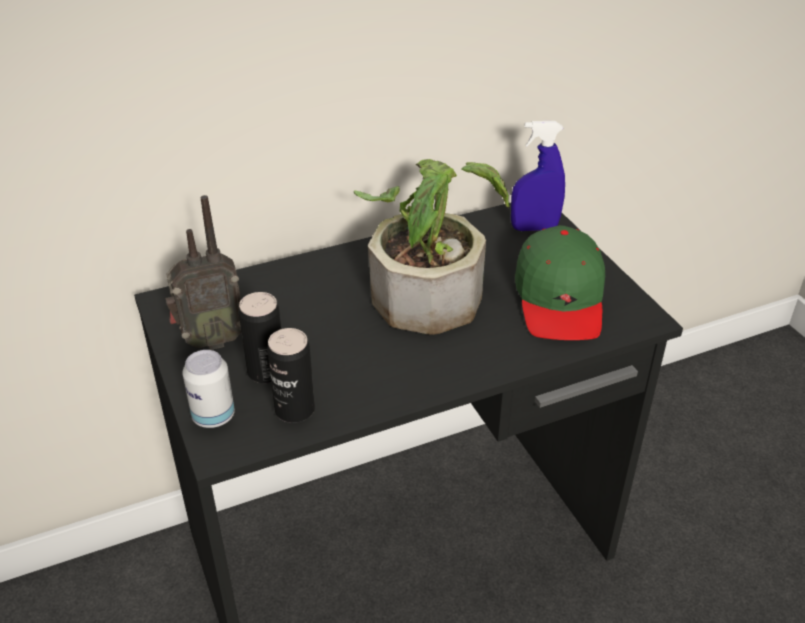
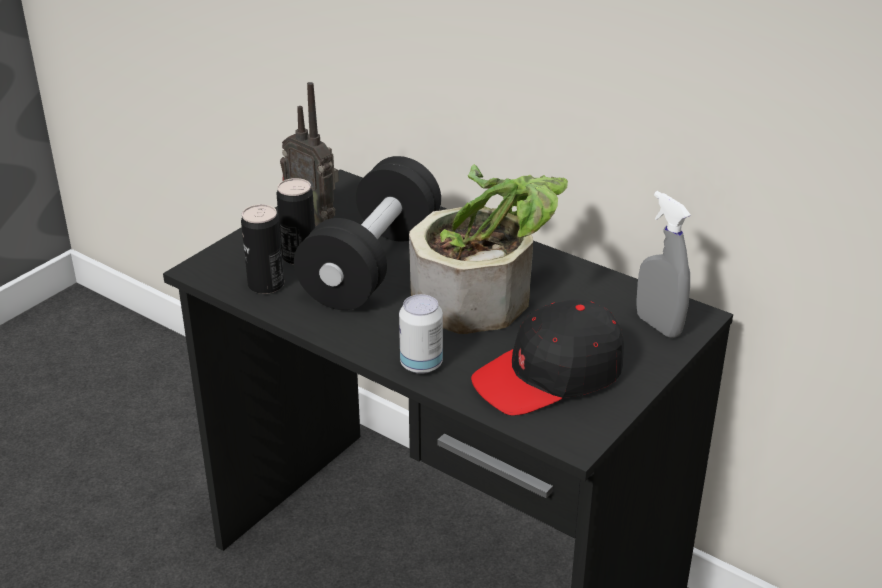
camera: 60 degrees right, 5 degrees down
(213, 416) = (231, 254): can -> can (421, 364)
(324, 332) = (372, 265): none -> black dumbbell
(534, 228) = (658, 325): blue spray bottle -> grey spray bottle
(560, 299) = (549, 375): green cap -> black cap

